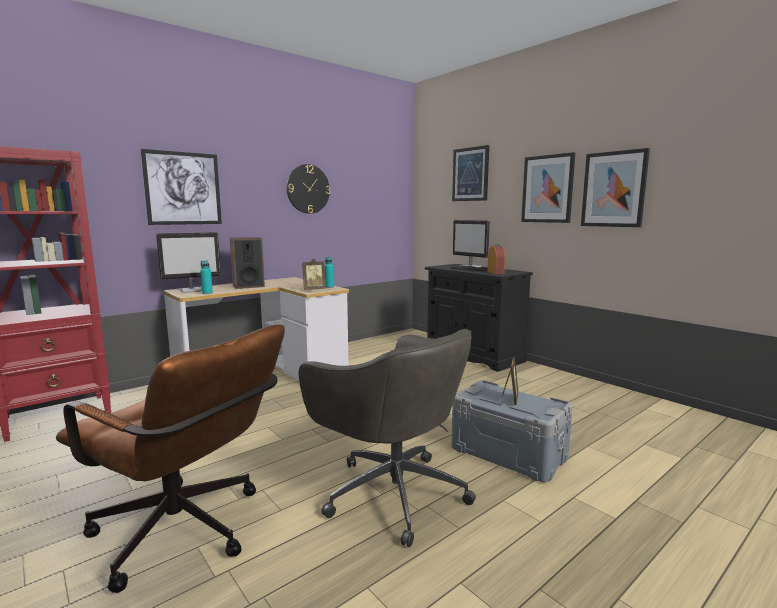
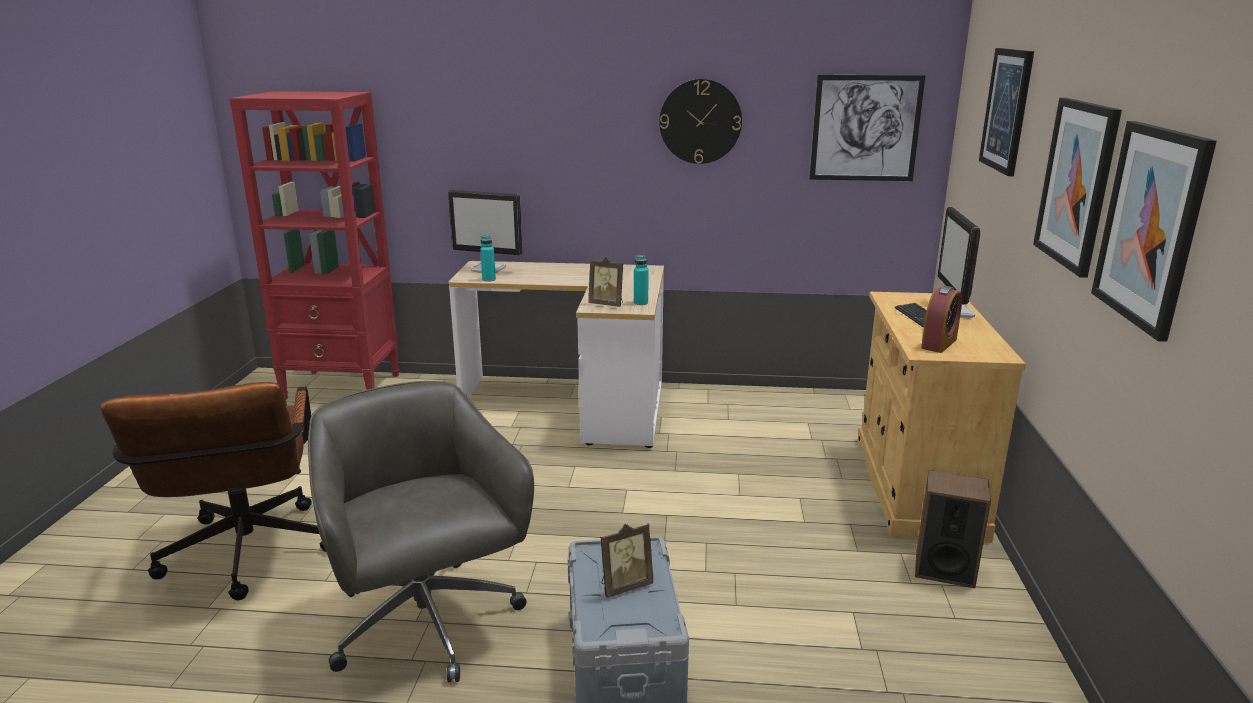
camera: 45 degrees right, 10 degrees up
(183, 188) = (500, 125): picture -> picture (865, 128)
(248, 286) = (560, 275): speaker -> speaker (944, 569)
(392, 491) = (426, 625): grey office chair -> grey office chair turned 150 degrees clockwise
(473, 354) = (916, 487): black cabinet -> beige cabinet

